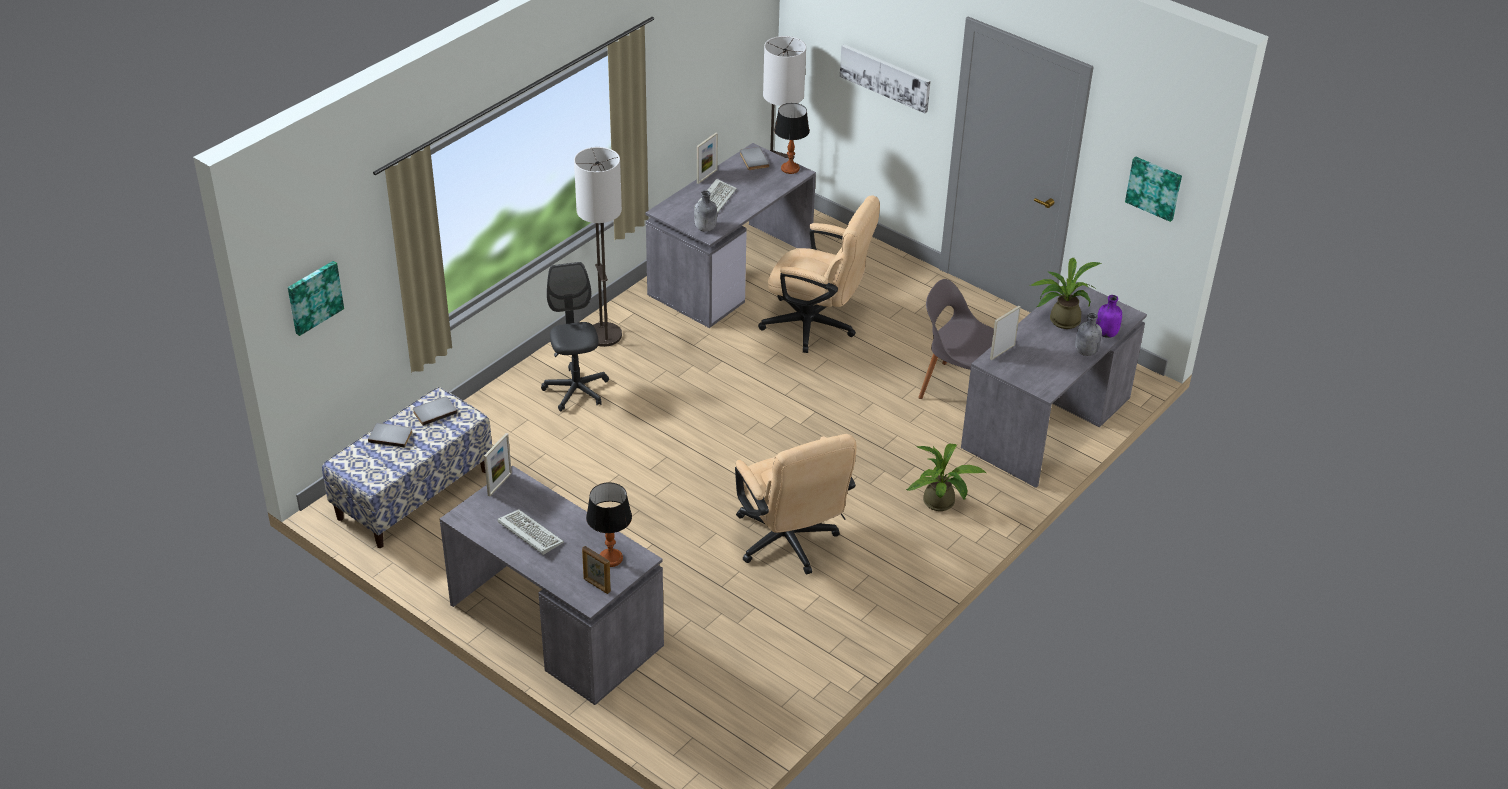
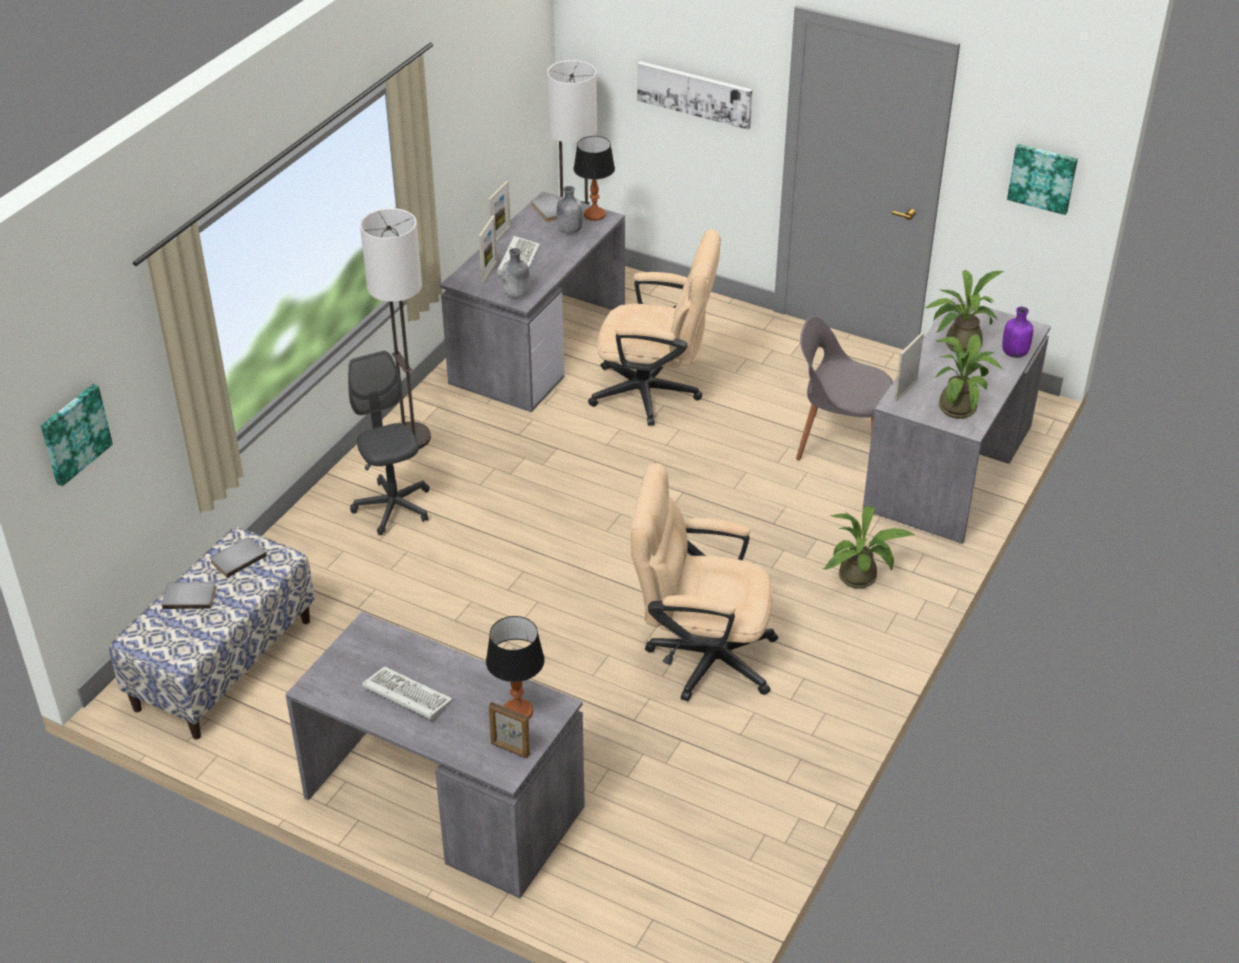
camera: 10 degrees left, 0 degrees up
(499, 484) = (351, 638): picture frame -> picture frame (489, 271)
(789, 545) = (700, 656): beige office chair -> beige office chair turned 135 degrees clockwise
(1043, 371) = (960, 406): none -> potted plant
(1085, 351) = (998, 377): grey bottle -> grey bottle (569, 230)

